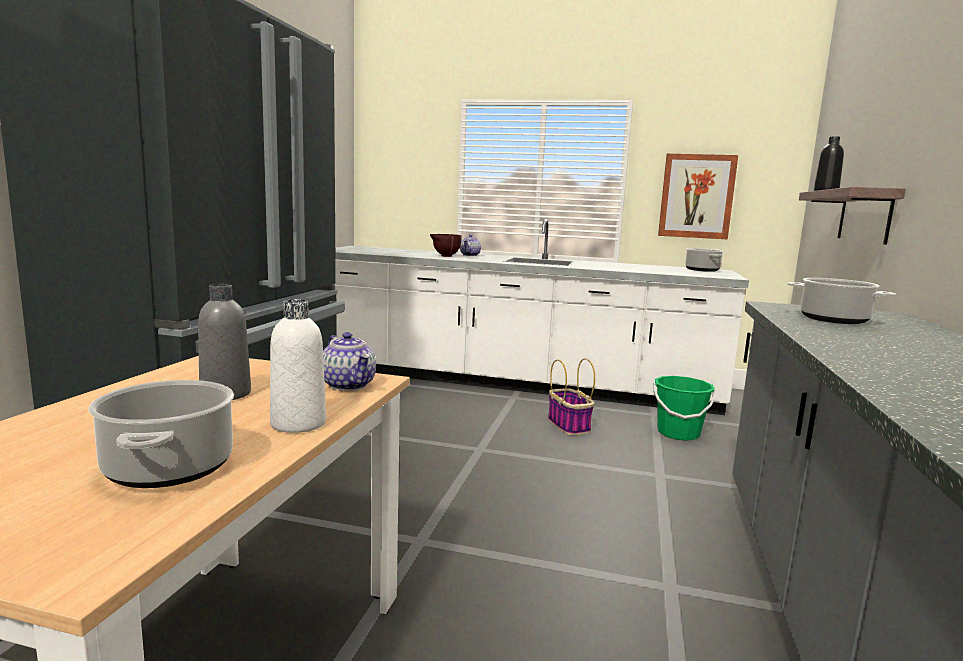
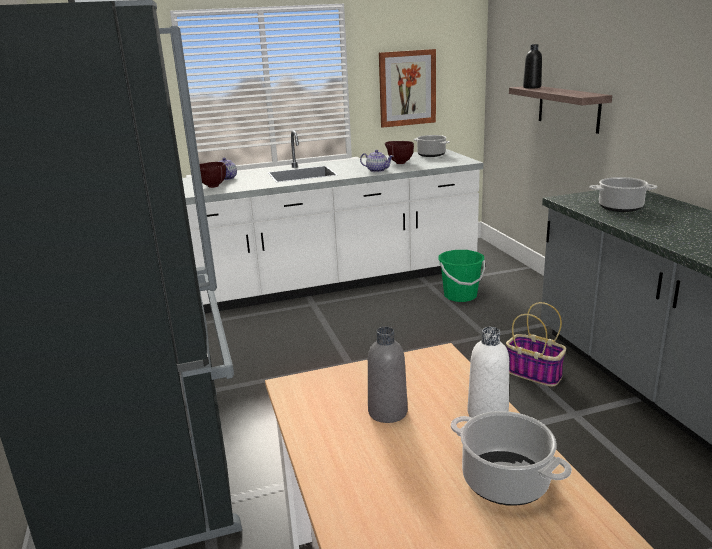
camera: 30 degrees left, 10 degrees up
(349, 385) = (437, 367): teapot -> teapot (377, 170)
(569, 426) = (385, 316): basket -> basket (535, 373)
(651, 269) = (399, 163): none -> brown bowl

